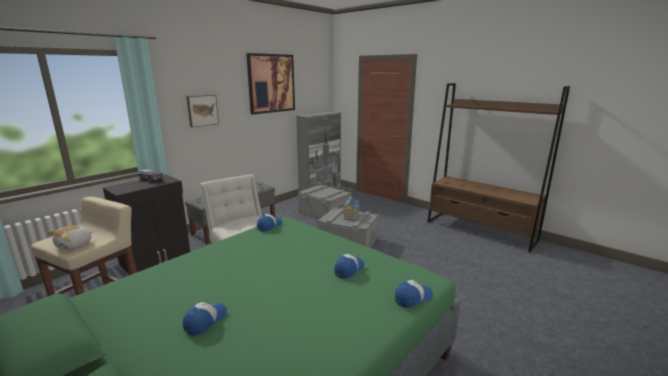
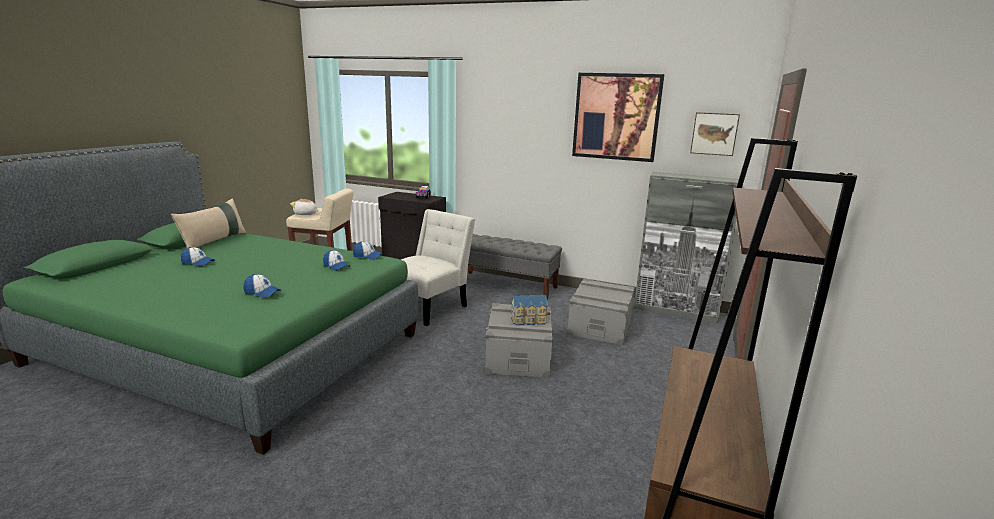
camera: 70 degrees right, 0 degrees up
(96, 319) = (214, 241): none -> beige pillow
(202, 110) = (508, 140): picture -> picture (714, 133)
(413, 298) = (201, 323): cap -> cap (336, 266)

